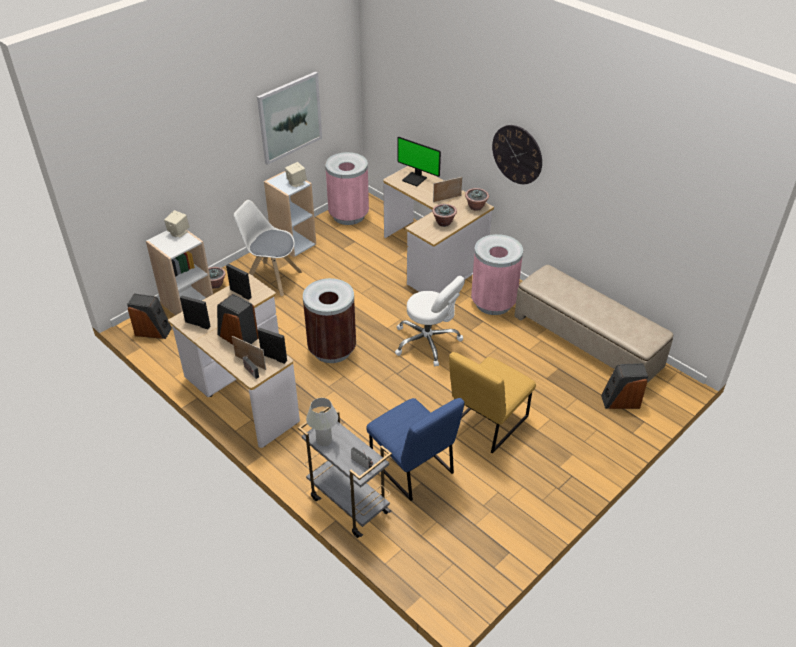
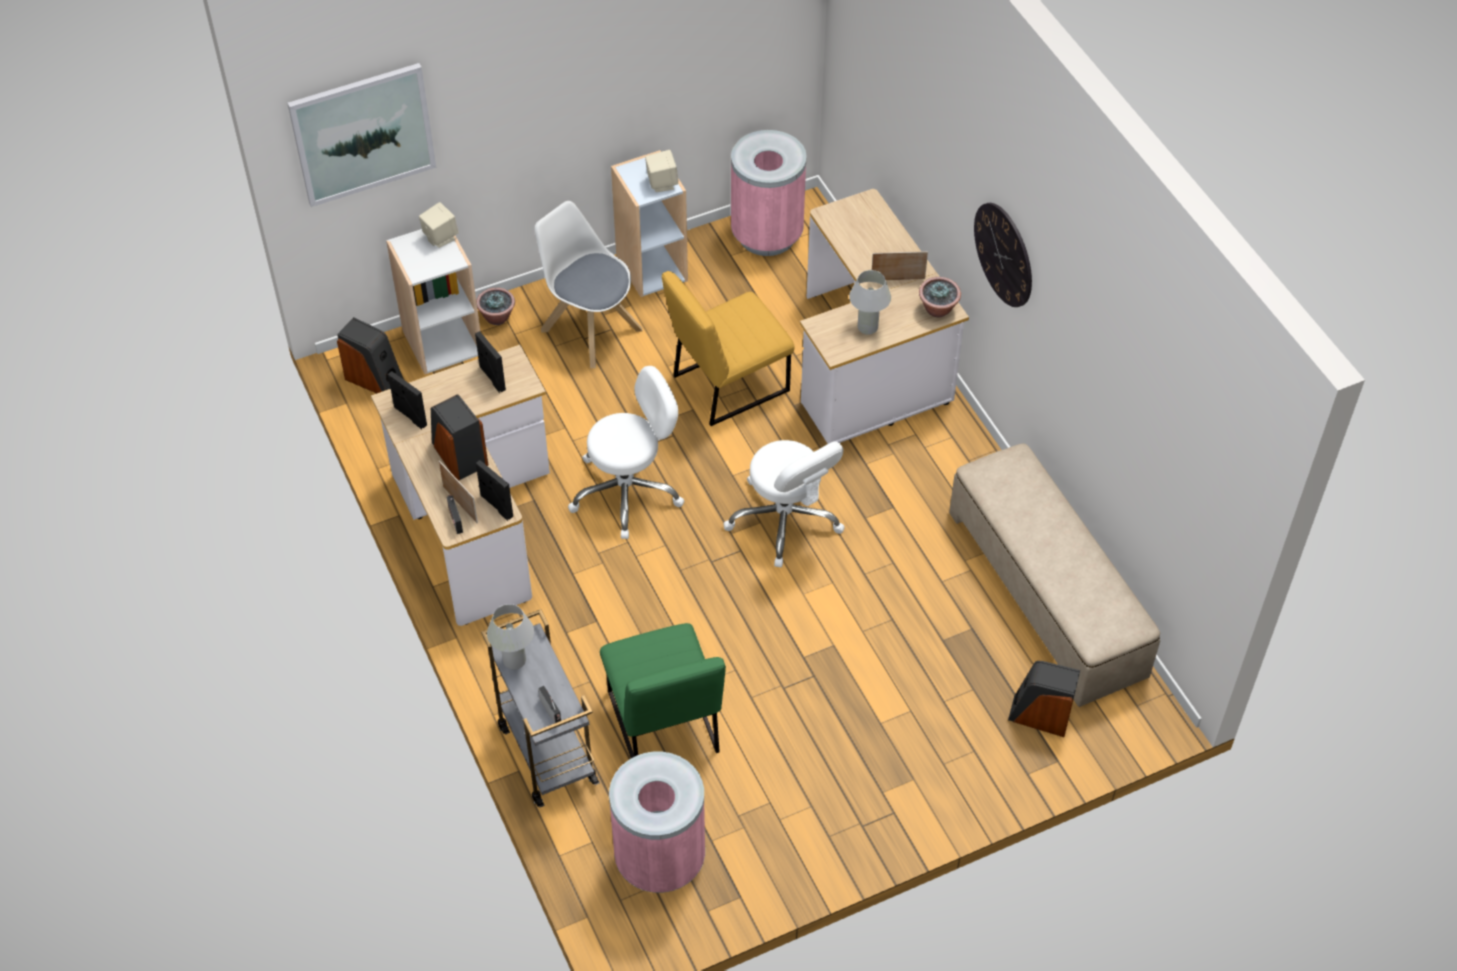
camera: 20 degrees right, 10 degrees up
(290, 117) = (673, 73): picture -> picture (363, 134)
(332, 349) = (630, 490): brown trash can -> white office chair
(412, 467) = (663, 725): blue chair -> green chair
(415, 179) = (864, 223): monitor -> none
(443, 222) = (867, 327): potted plant -> white table lamp
(487, 422) = (810, 687): yellow chair -> yellow chair (727, 384)
(493, 302) = (928, 477): pink trash can -> pink trash can (660, 859)

